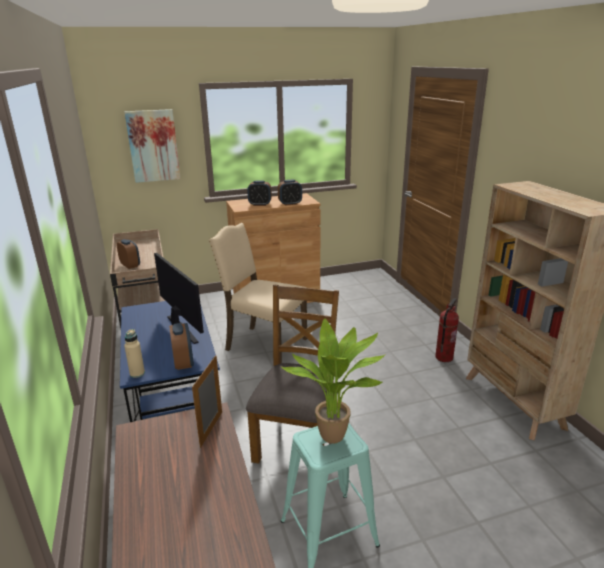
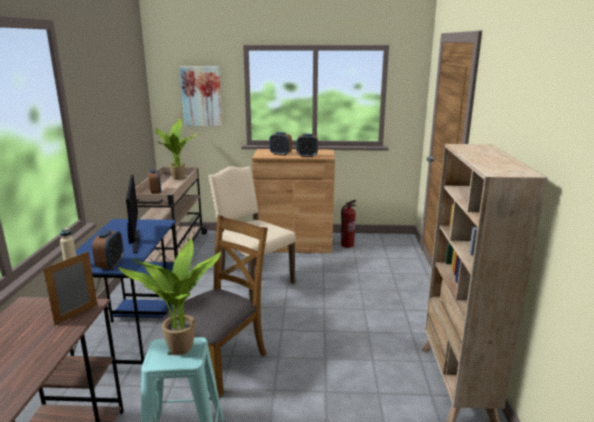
camera: 20 degrees right, 5 degrees down
(137, 245) = (176, 178): none -> potted plant
(443, 357) = (414, 325): fire extinguisher -> fire extinguisher (347, 245)

